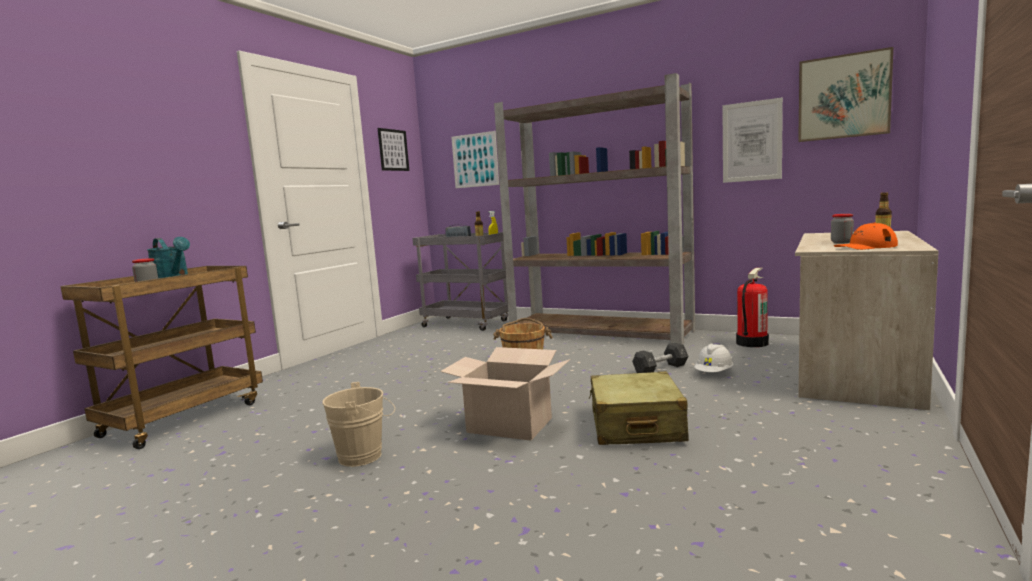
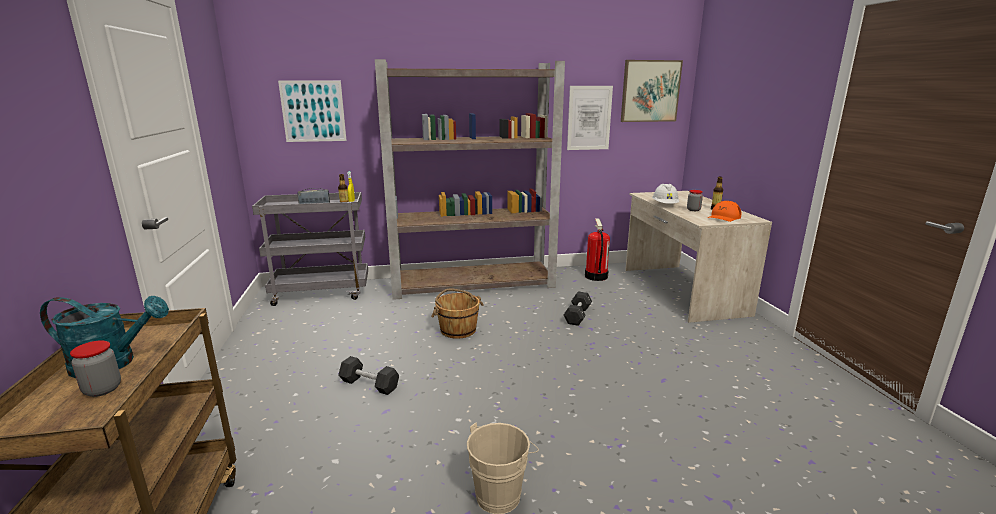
camera: 40 degrees left, 10 degrees up
(393, 150) = (212, 95): picture -> none
(400, 378) = (369, 384): none -> black dumbbell
(510, 425) = (564, 408): cardboard box -> none
(635, 426) = (645, 378): beige suitcase -> none
(714, 373) = (616, 312): white hard hat -> white hard hat (665, 205)

